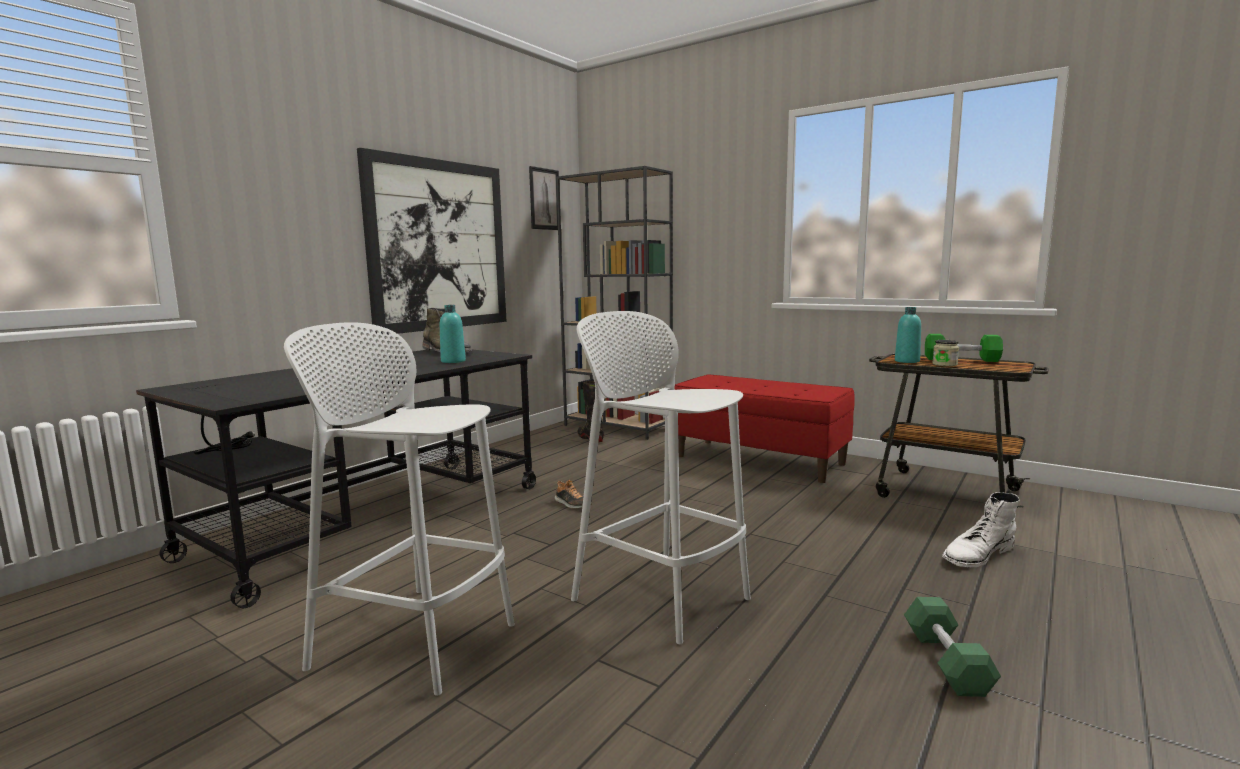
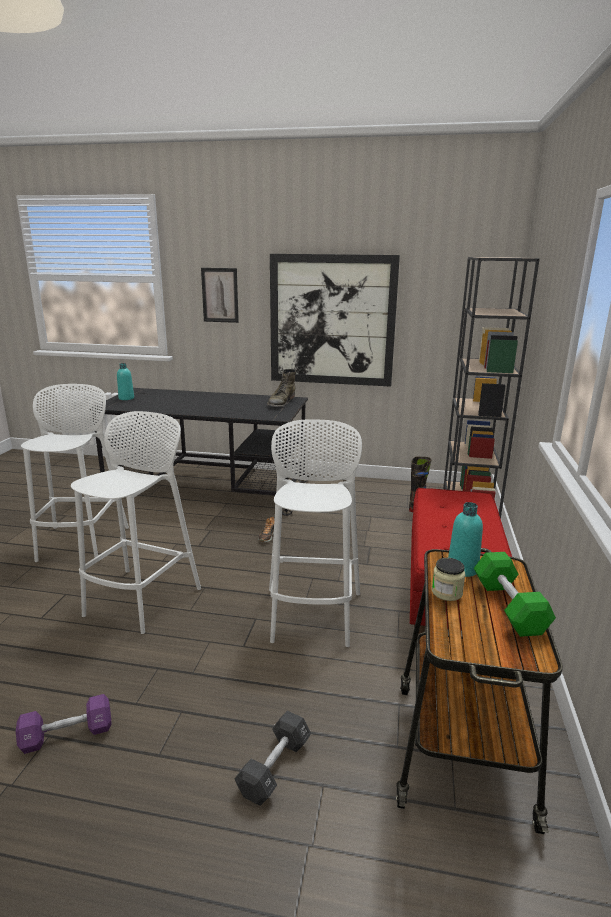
camera: 65 degrees right, 10 degrees up
(453, 361) = (243, 411): turquoise bottle -> turquoise bottle (126, 398)
(544, 199) = (462, 278): picture -> picture (220, 295)
(756, 508) = (312, 614): none -> white stool
(946, 662) = (67, 735): green dumbbell -> purple dumbbell
(977, 554) = (274, 767): white boot -> black dumbbell

